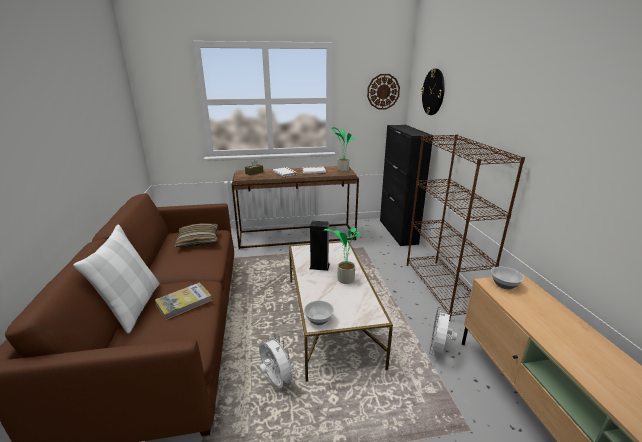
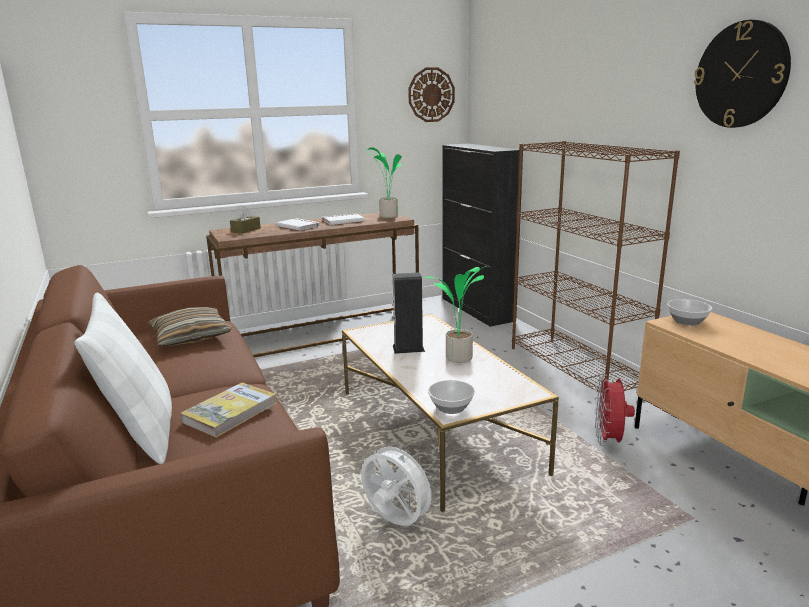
camera: 15 degrees left, 5 degrees down
(433, 92) = (514, 88): wall clock -> wall clock (741, 75)
(438, 351) = (608, 441): white fan -> red fan

